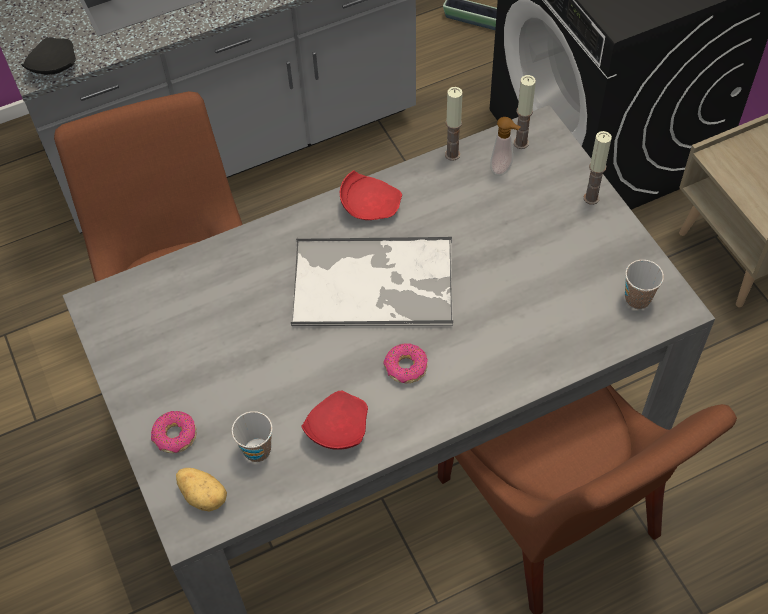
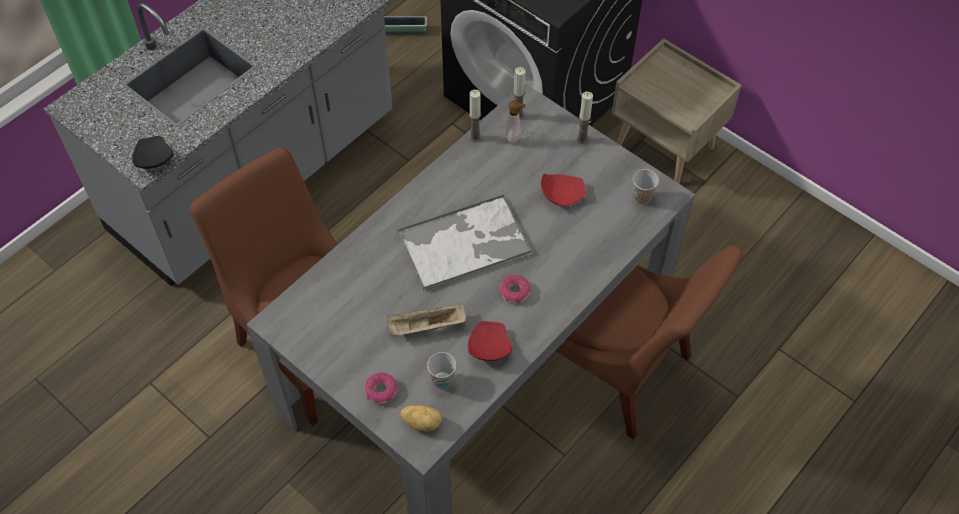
camera: 25 degrees left, 0 degrees up
(271, 373) = (426, 327): none -> beige tray
(370, 205) = (435, 190): red plate -> red plate (561, 194)

